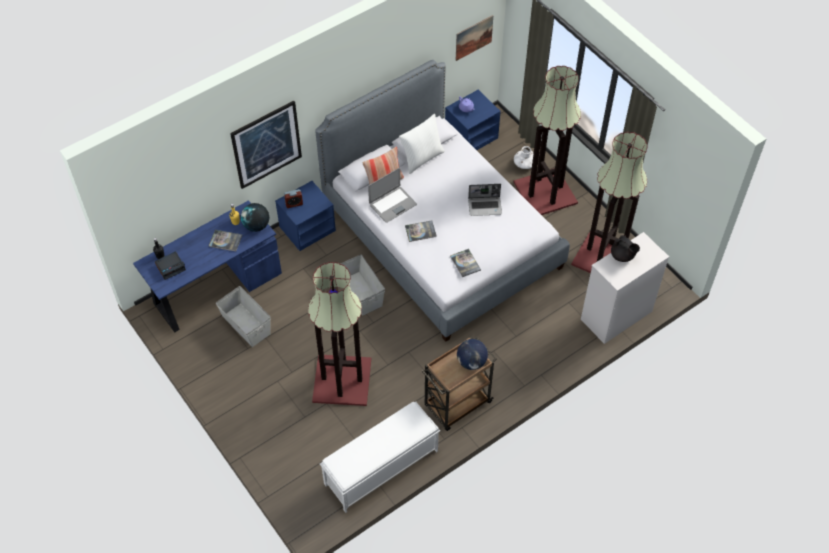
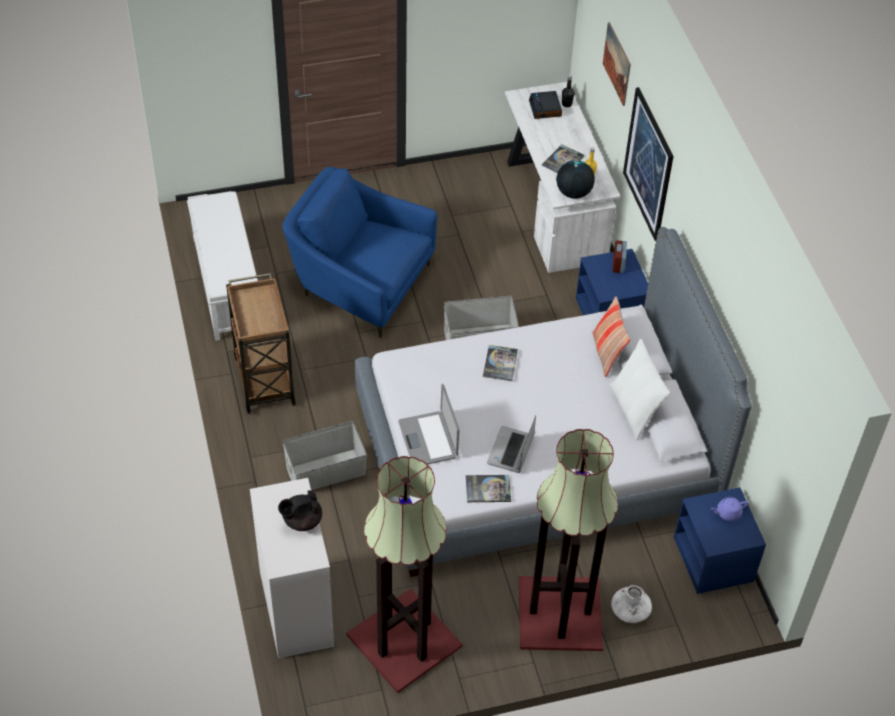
camera: 110 degrees right, 5 degrees down
(215, 288) = (554, 208): blue desk -> white desk
(246, 325) = (485, 222): grey storage box -> grey storage box (325, 471)
(341, 381) = (360, 283): floor lamp -> blue armchair
(392, 204) = (561, 350): laptop -> laptop (428, 439)
(465, 263) = (422, 391): book -> book (488, 489)
(471, 362) = (255, 325): globe -> none
(474, 37) = (787, 457): picture -> picture (617, 63)

